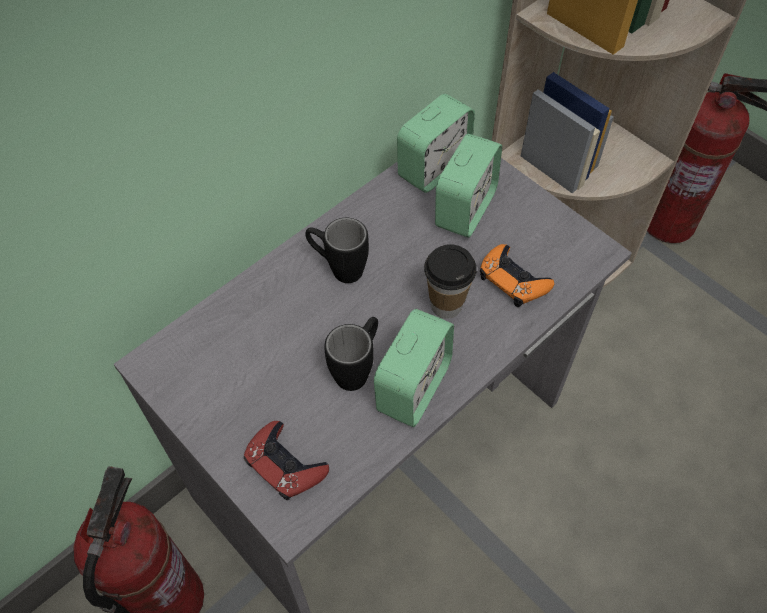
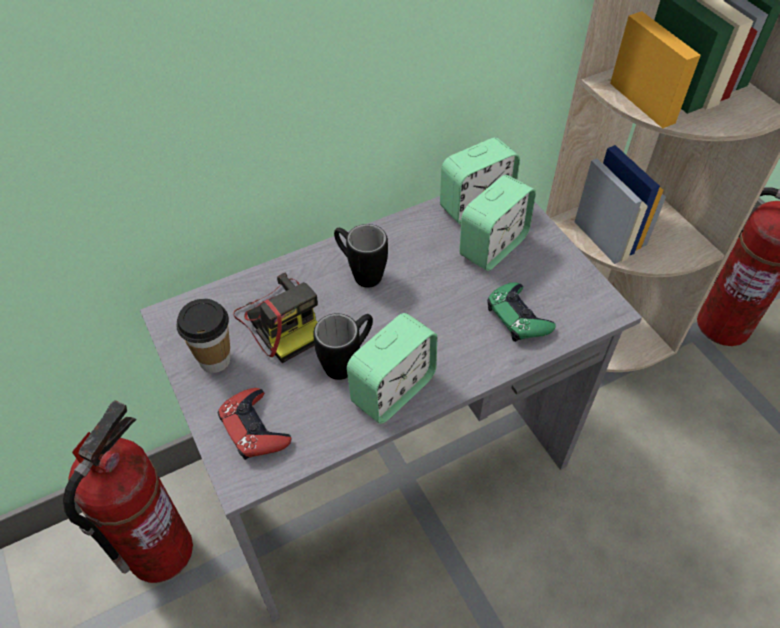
camera: 15 degrees right, 5 degrees down
(273, 341) = (281, 321): none -> camera
(446, 305) = (447, 325): cup -> cup (215, 360)
(513, 280) = (518, 317): orange game controller -> green game controller

